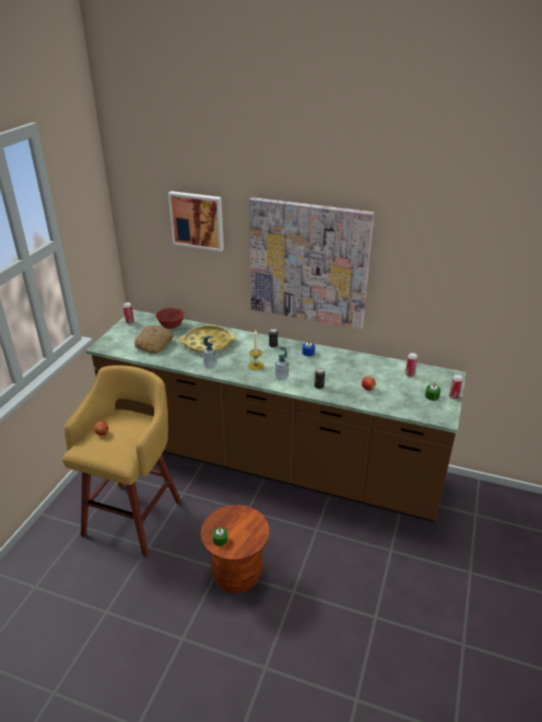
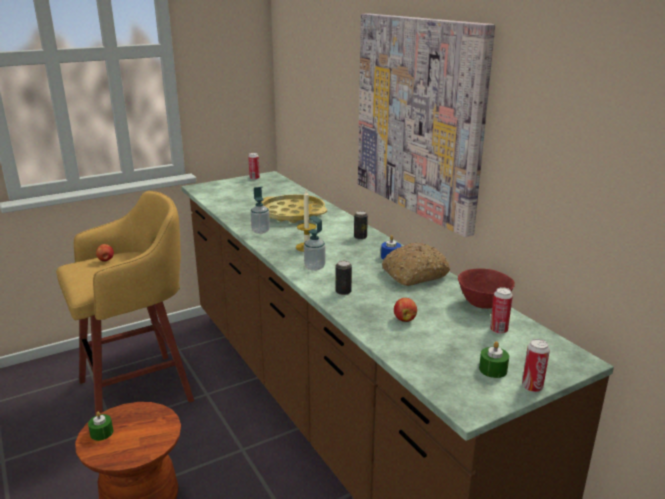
camera: 40 degrees right, 10 degrees down
(154, 344) = (242, 199): bread -> bread (414, 274)
(171, 326) = (285, 191): red bowl -> red bowl (483, 304)
(197, 220) = (326, 52): picture -> none

